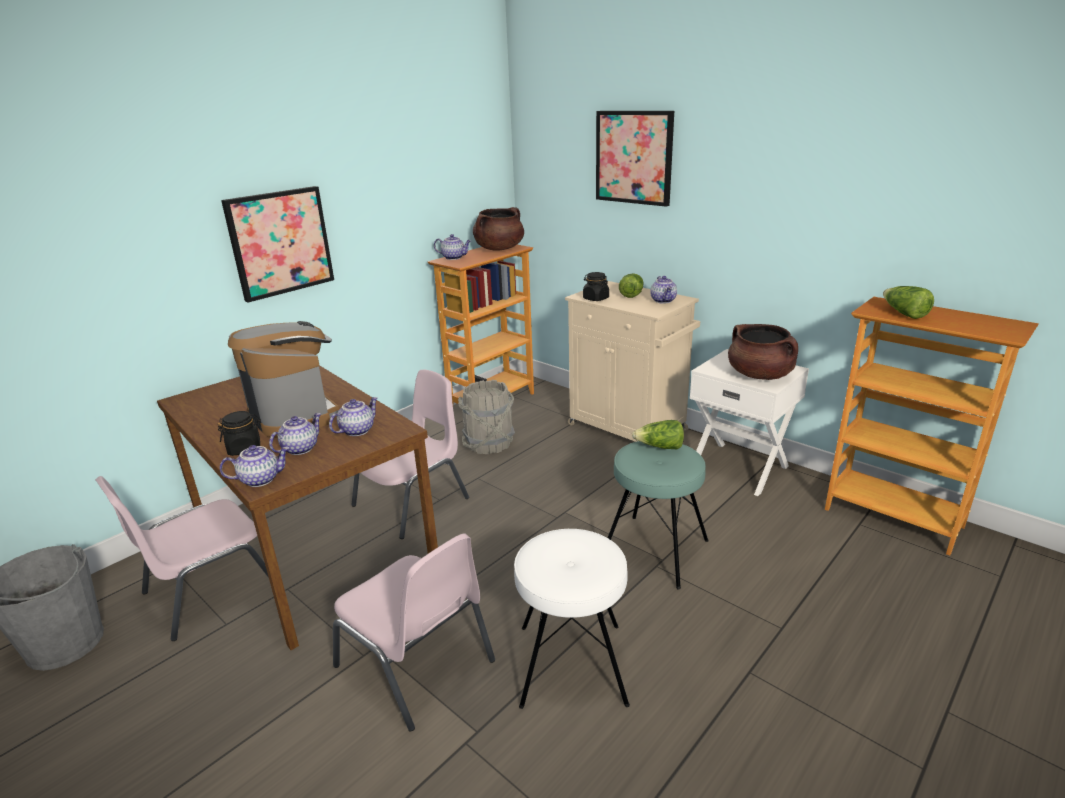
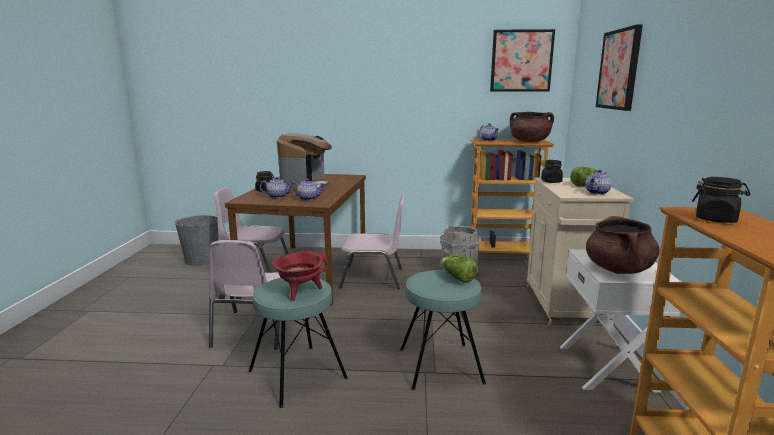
camera: 50 degrees right, 10 degrees down
(260, 479) = (244, 199): teapot -> none
(280, 242) = (368, 106): picture -> picture (521, 61)
(572, 664) = (297, 374): white stool -> turquoise stool
(590, 556) = (300, 292): none -> red cooking pot
(903, 314) = (715, 219): lettuce -> black jar

